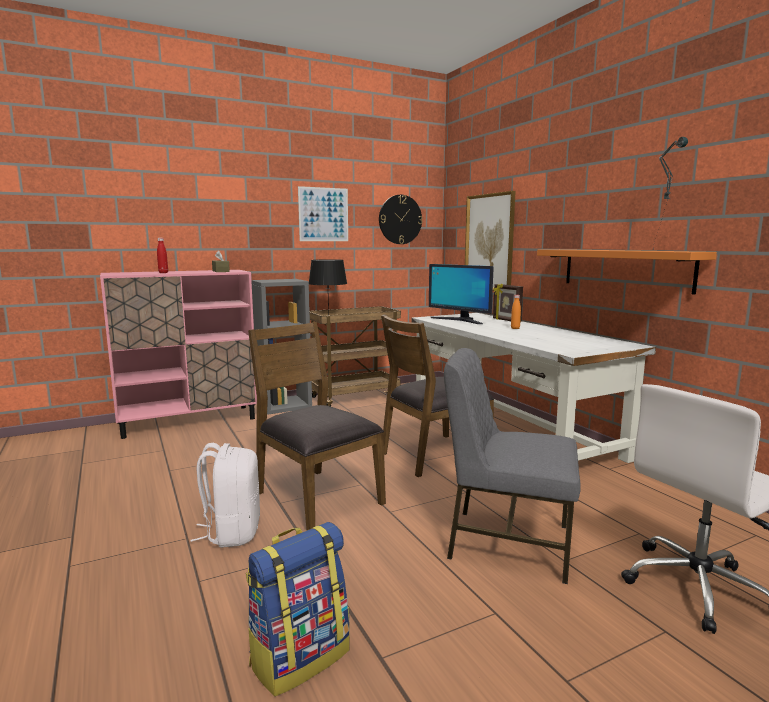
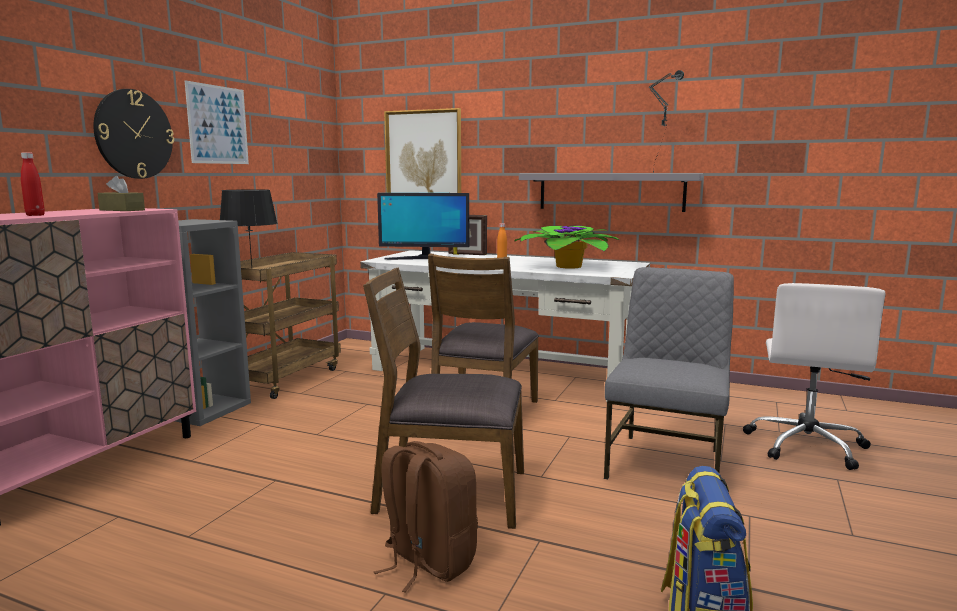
camera: 40 degrees left, 0 degrees up
(232, 532) = (427, 562): white backpack -> brown backpack
(400, 219) = (299, 136): wall clock -> wall clock (134, 134)
(506, 542) = (666, 463): grey chair -> grey chair turned 135 degrees clockwise
(551, 340) = (566, 266): none -> potted plant
(625, 269) = (610, 192): orange shelf -> grey shelf

